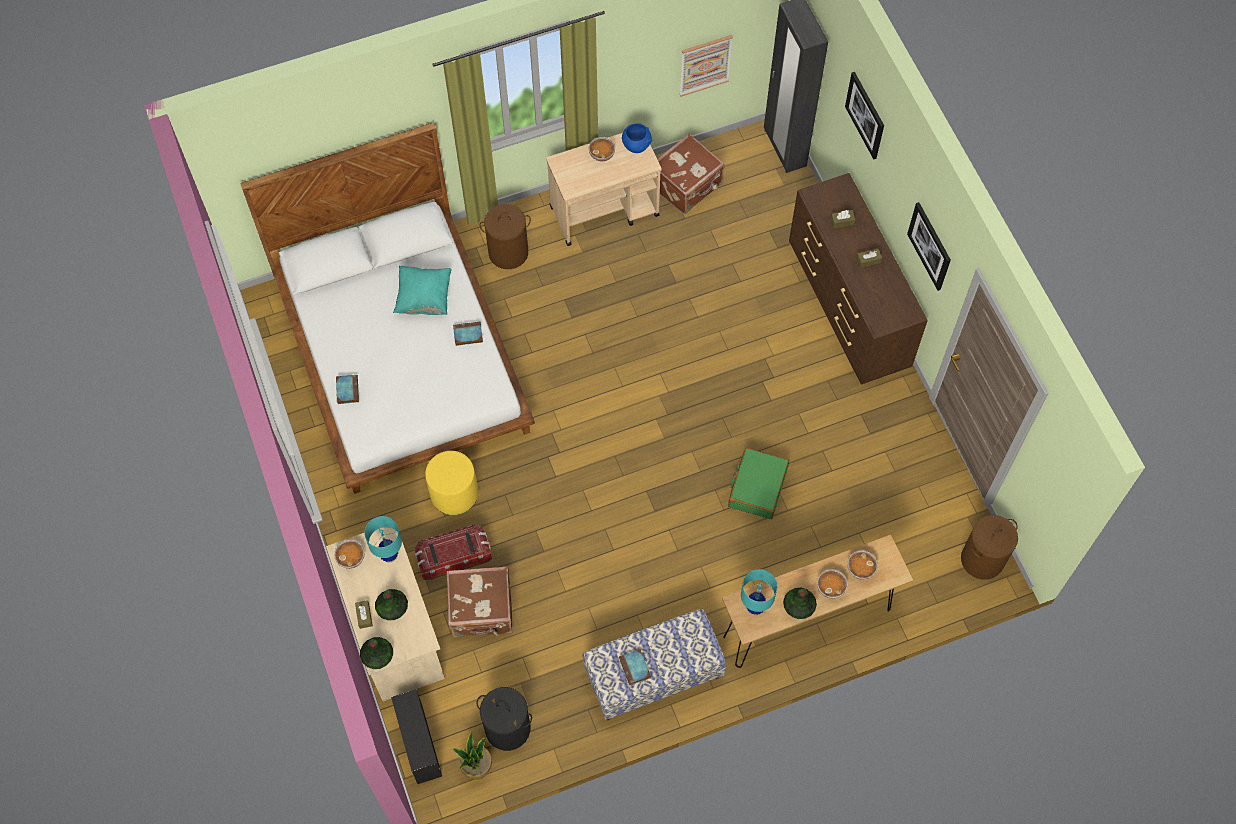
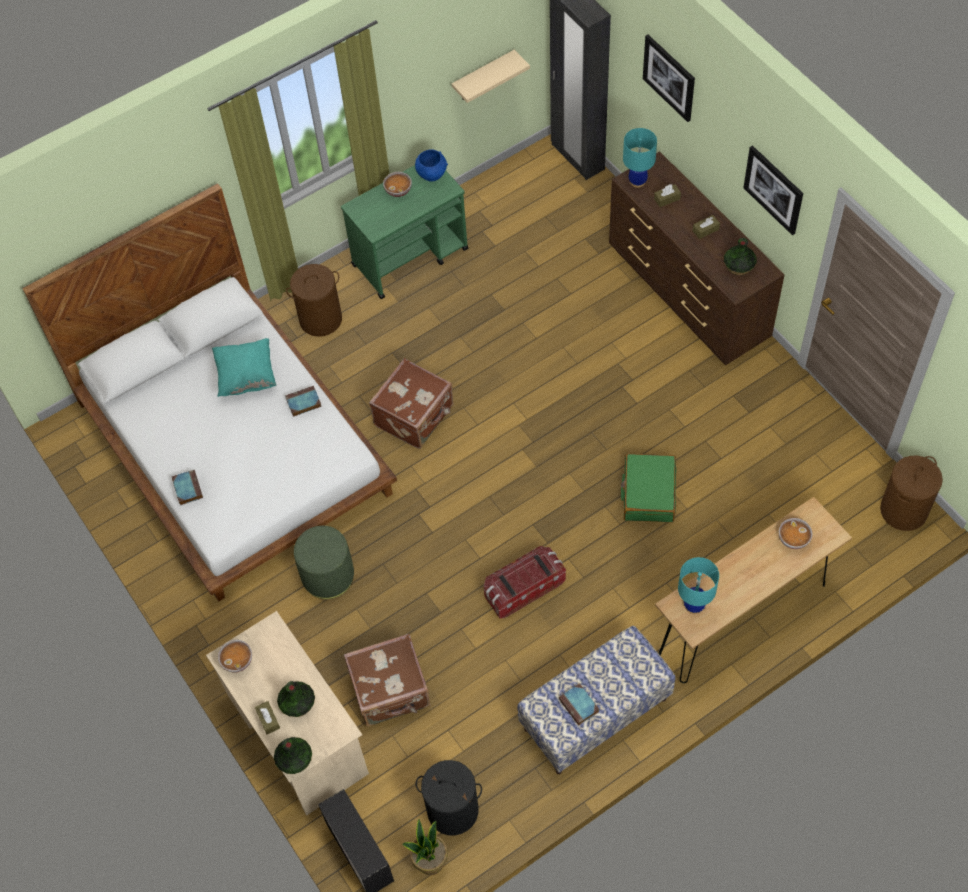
camera: 10 degrees left, 5 degrees down
(389, 555) = (279, 647): turquoise table lamp -> turquoise table lamp (637, 181)
(454, 493) = (328, 575): yellow ottoman -> green ottoman
(454, 558) = (345, 643): storage box -> storage box (524, 589)
(605, 211) = (411, 257): beige cart -> green cart
(687, 186) = (488, 214): brown suitcase -> brown suitcase (415, 416)
(705, 65) = (483, 76): picture -> beige shelf
(798, 607) = (739, 594): vase -> vase (738, 266)
(831, 587) = (768, 565): bowl -> none

